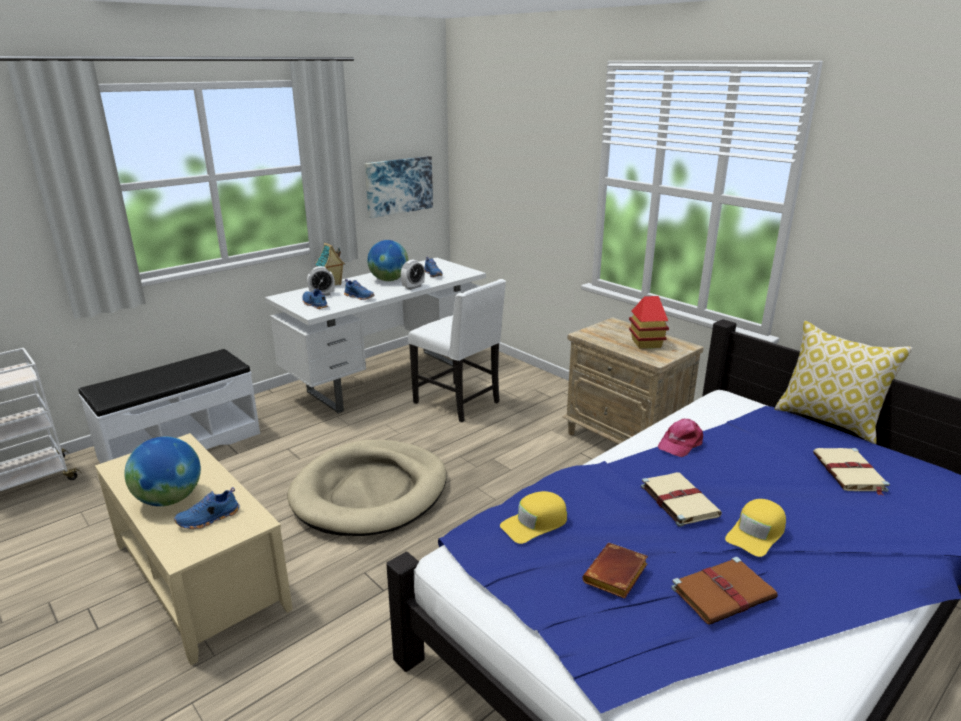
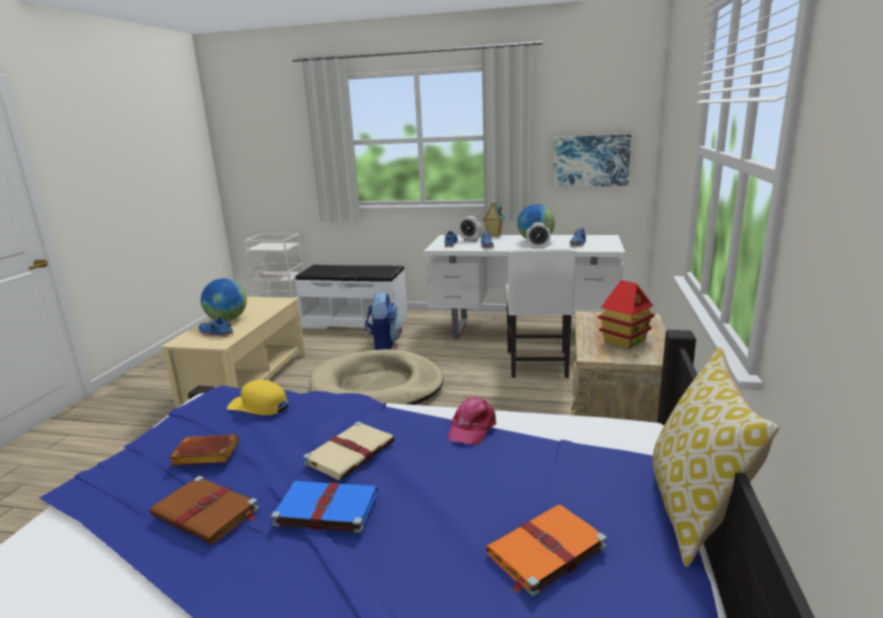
camera: 55 degrees right, 5 degrees down
(278, 452) = (384, 344): none -> backpack
(680, 443) = (471, 428): pink cap -> pink cap turned 75 degrees counterclockwise
(756, 533) = (325, 508): yellow cap -> blue book
(849, 473) = (544, 551): beige book -> orange book

